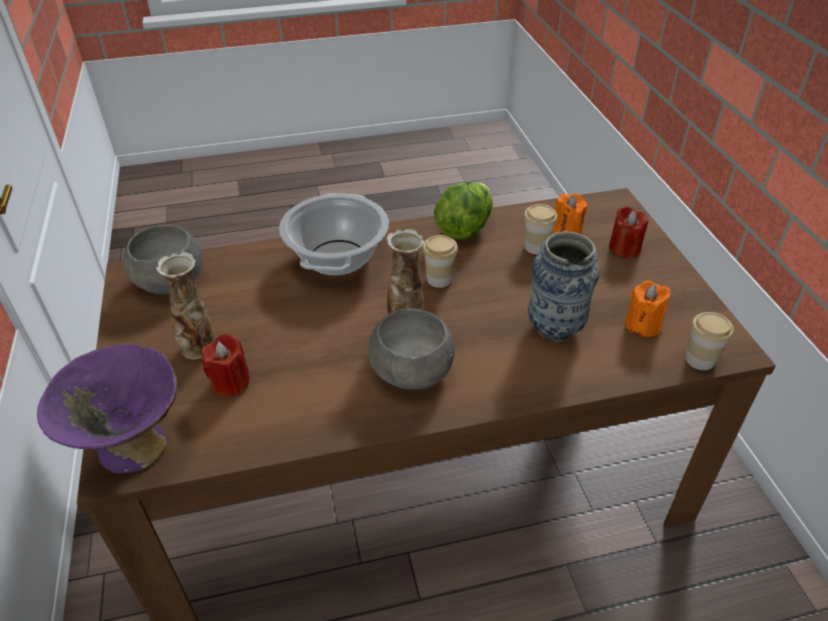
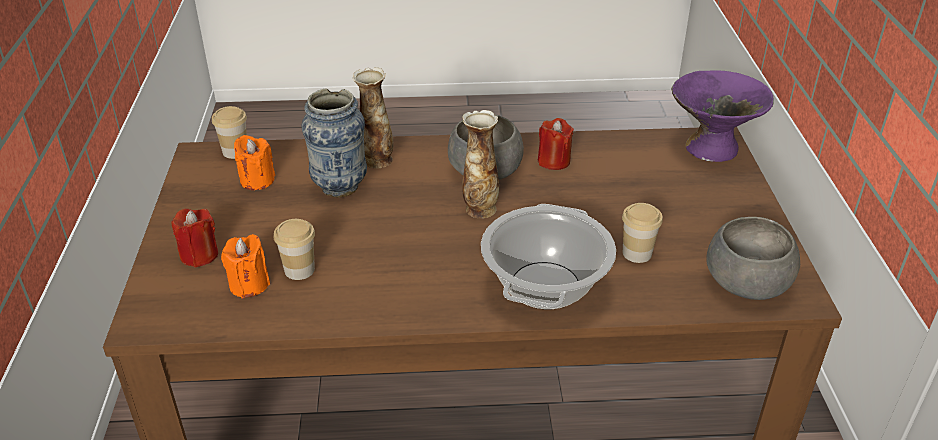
camera: 170 degrees left, 5 degrees down
(199, 347) = (684, 209): vase -> vase (377, 160)
(230, 382) = (645, 179): red candle -> red candle (553, 161)
(439, 279) = (431, 245): cup -> cup (637, 253)
(464, 228) = (373, 308): lettuce -> none

